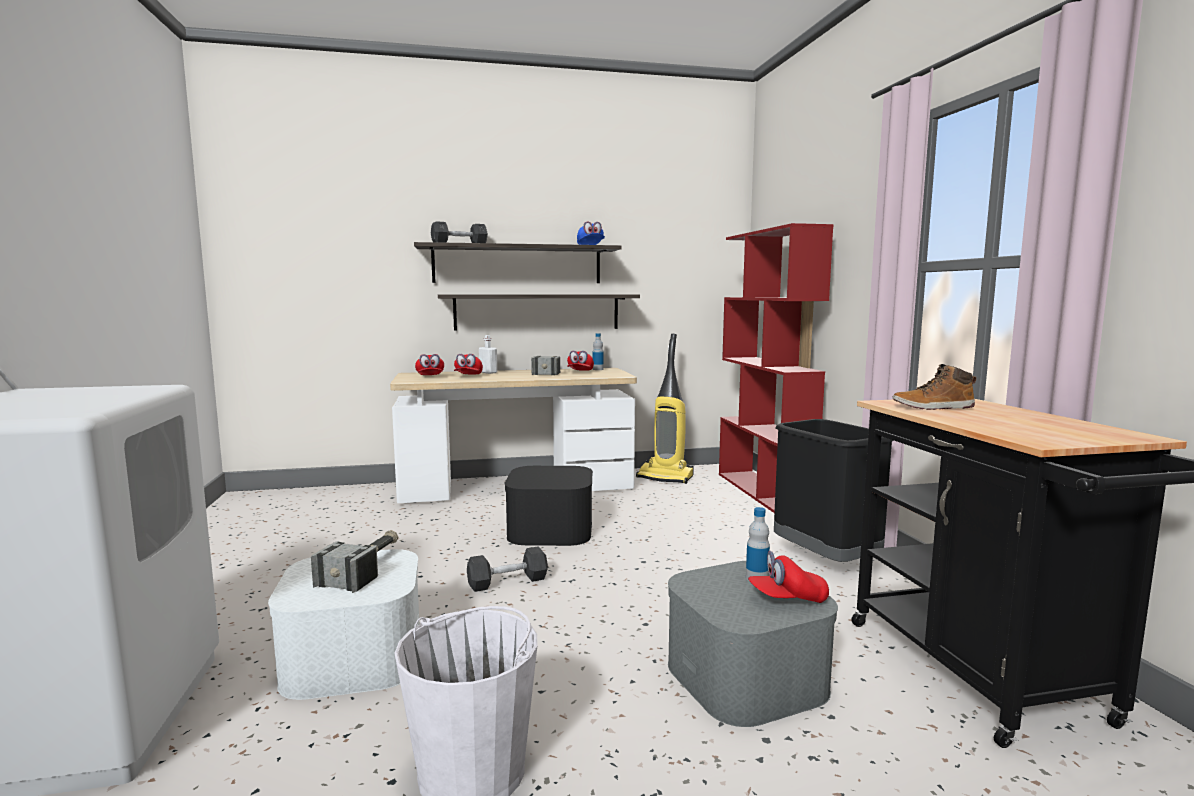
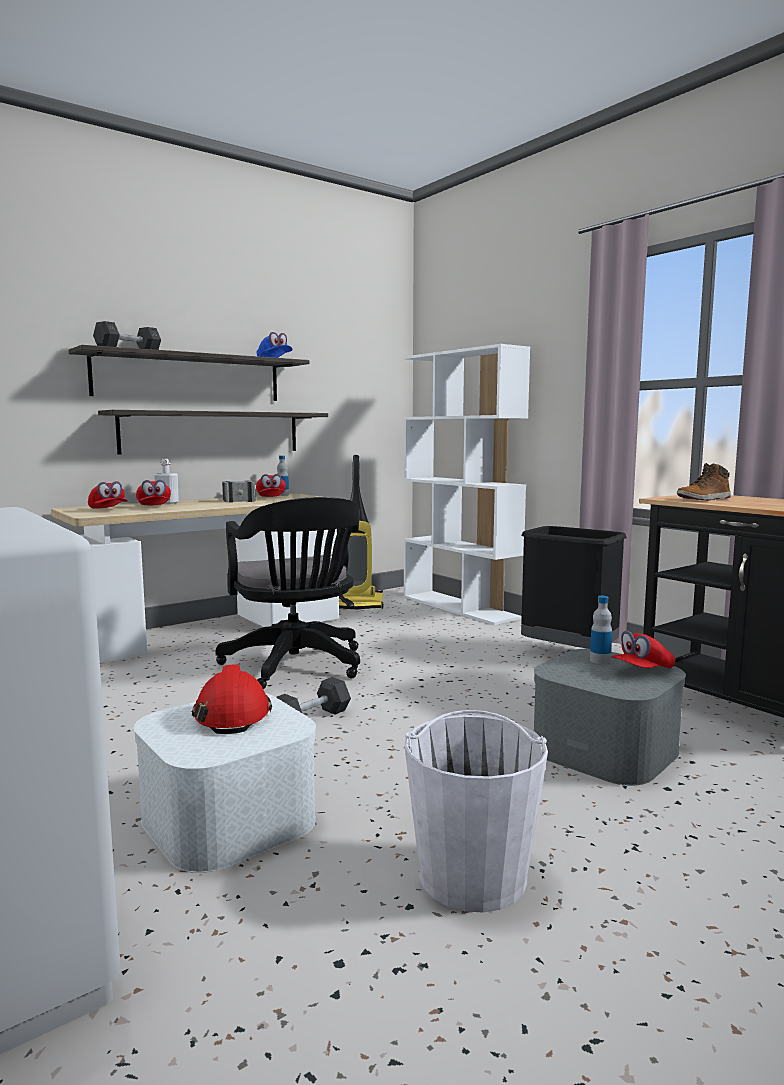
camera: 25 degrees left, 0 degrees up
(365, 569) = (232, 715): hammer -> red hard hat
(550, 529) = (296, 666): black storage box -> black office chair
(764, 492) = (460, 607): red bookcase -> white bookcase

